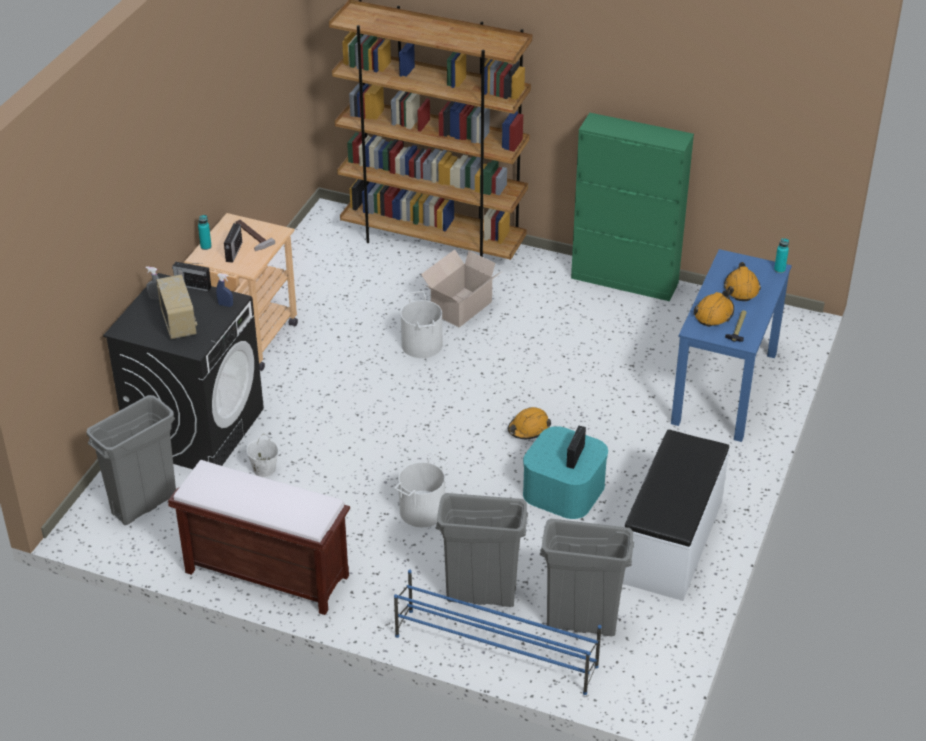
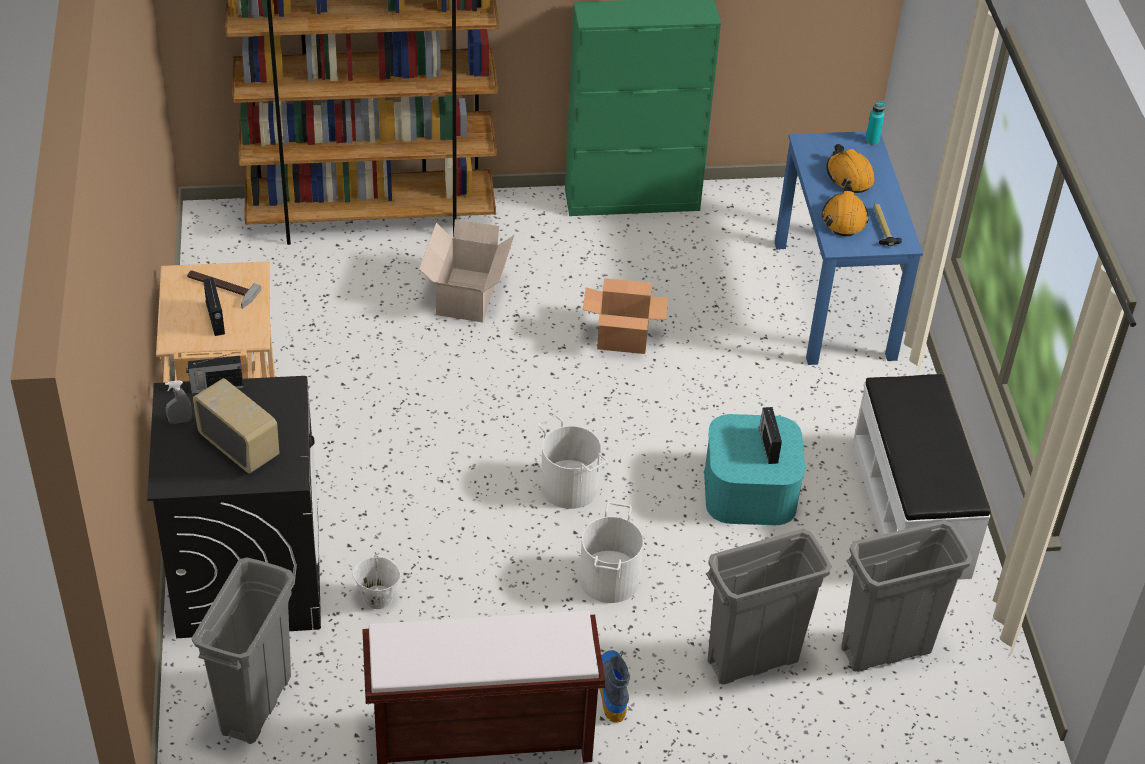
camera: 30 degrees left, 5 degrees up
(206, 246) = (171, 323): turquoise bottle -> none
(225, 305) = (281, 399): blue spray bottle -> none
(372, 577) = (611, 689): none -> boot
(422, 345) = (455, 360): white bucket -> white bucket (570, 486)
(495, 650) = (817, 724): blue shoe rack -> none
(528, 429) = (656, 427): orange hard hat -> none
(548, 367) = (623, 339): none -> cardboard box

